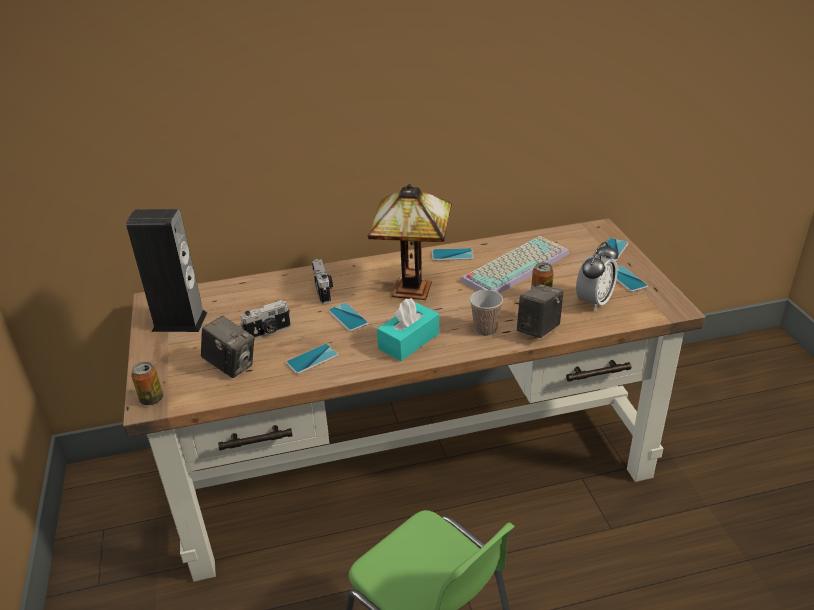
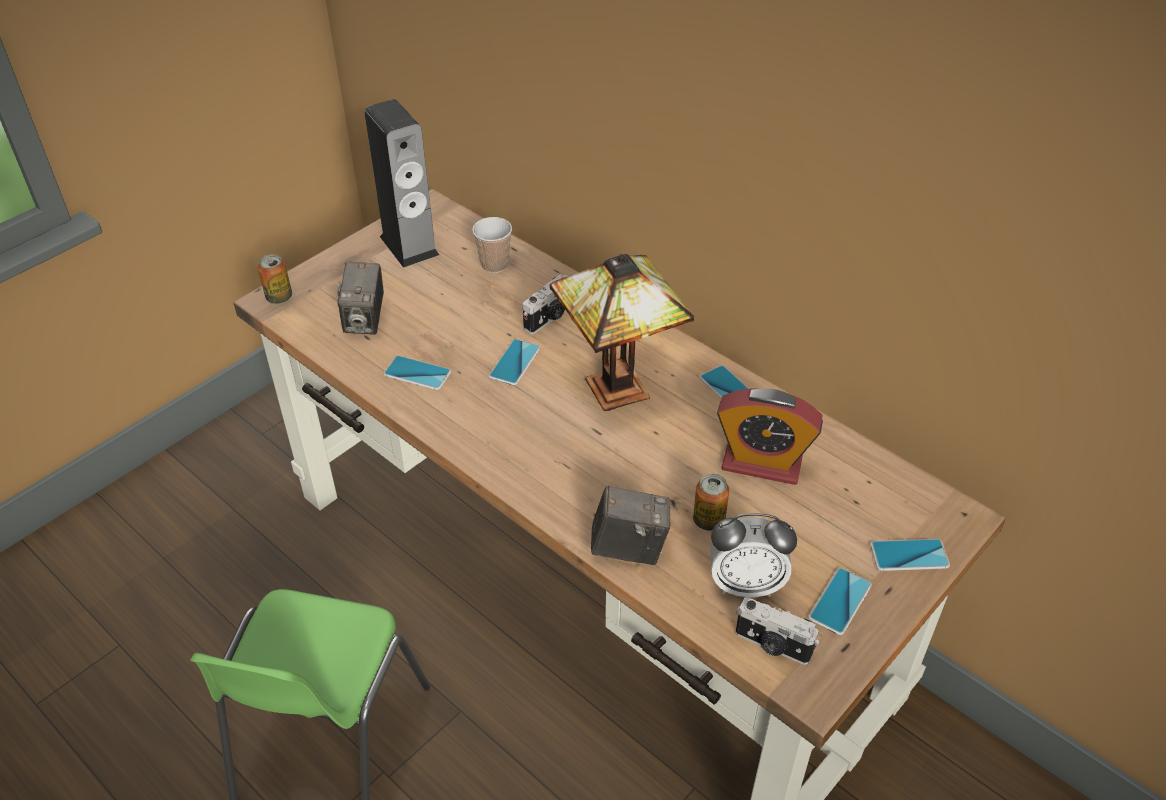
camera: 55 degrees right, 10 degrees up
(268, 332) = (440, 316): camera -> camera (772, 645)
(409, 341) = (509, 435): turquoise tissue box -> none
(485, 329) = (586, 495): cup -> cup (494, 265)
(515, 266) = (761, 463): keyboard -> alarm clock

